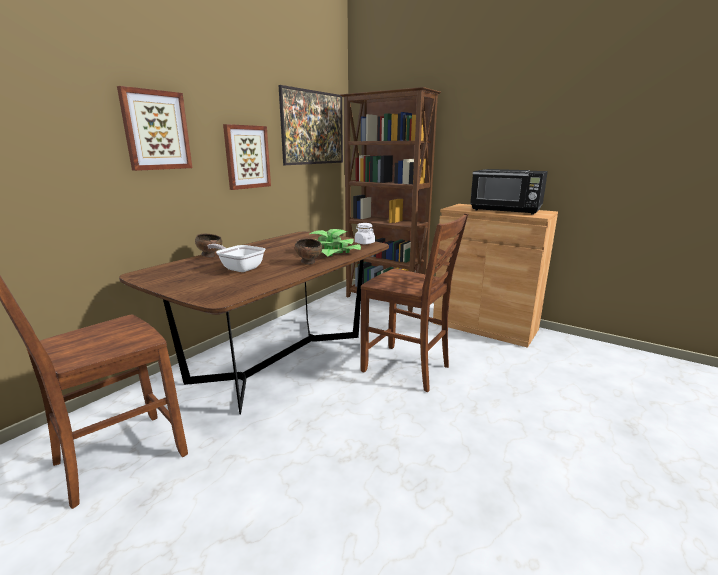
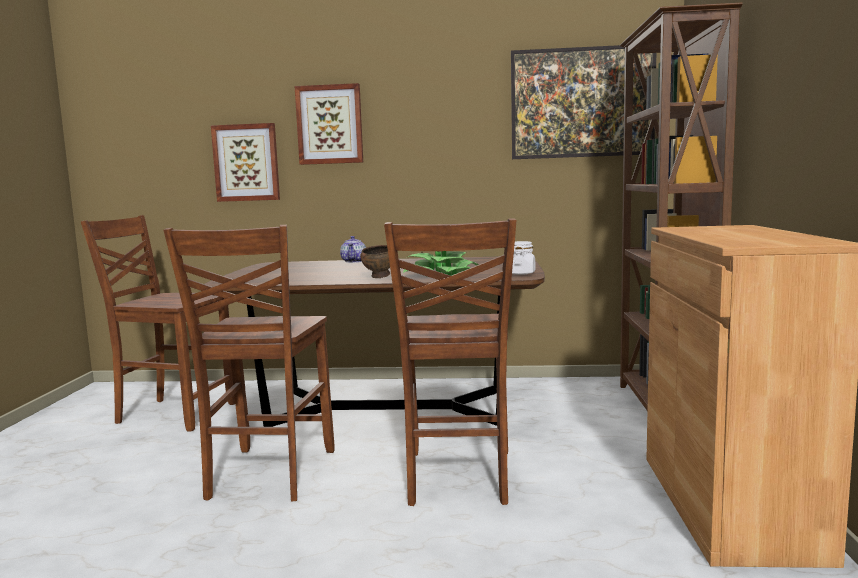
camera: 60 degrees right, 10 degrees down
(210, 256) = (354, 261): brown bowl -> teapot
(239, 268) = (326, 271): frying pan -> none
(247, 157) = (447, 149): picture -> picture (246, 162)
(333, 431) = (268, 475): none -> brown chair
(506, 210) = (747, 235): black microwave -> none

